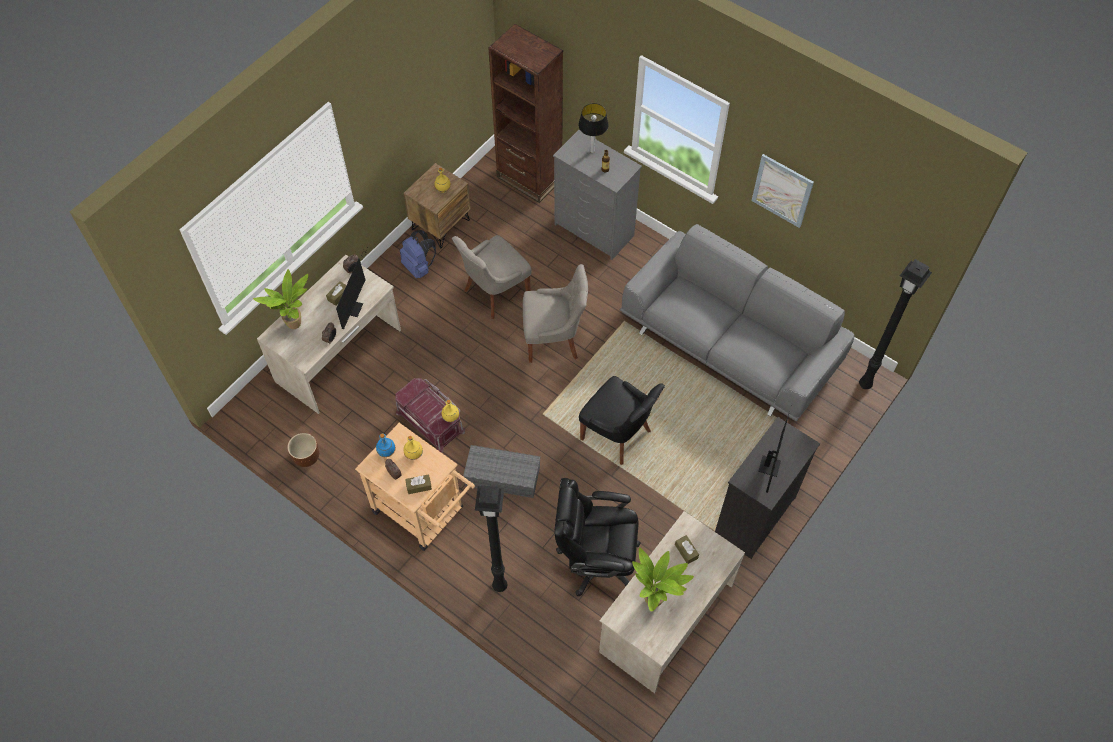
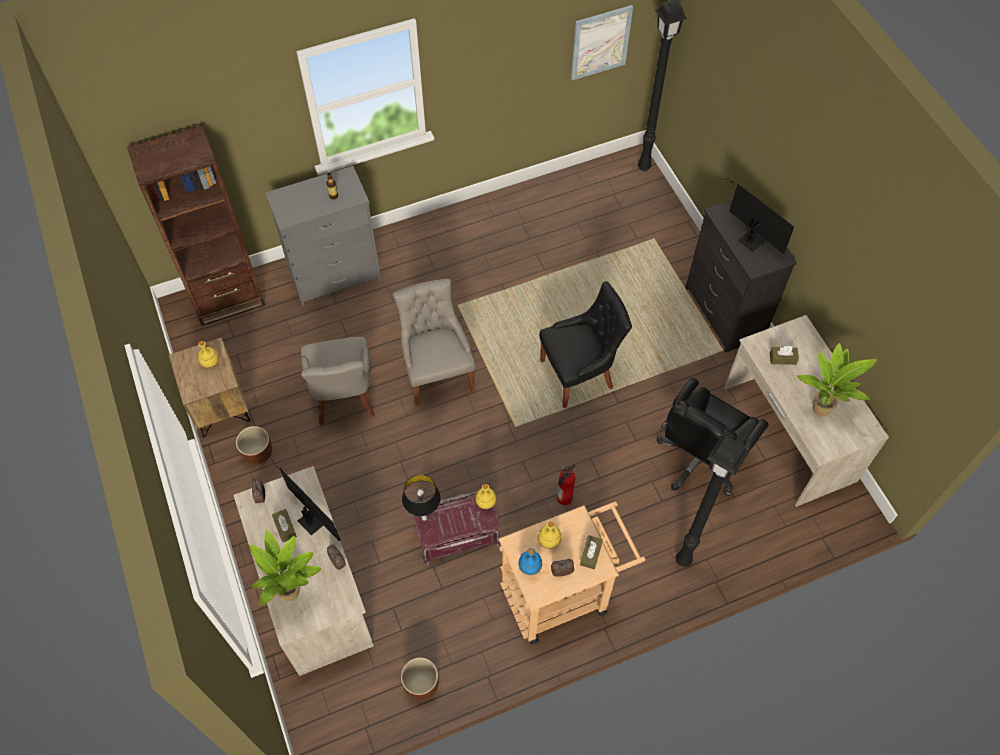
camera: 60 degrees left, 0 degrees up
(419, 267) = (258, 453): blue backpack -> brown planter
(501, 477) = (563, 499): grey storage box -> fire extinguisher
(554, 339) = (437, 374): grey chair -> grey chair turned 45 degrees counterclockwise
(592, 151) = (302, 194): table lamp -> table lamp (424, 518)
(731, 343) = (540, 237): grey sofa -> none
(782, 190) = (497, 62): picture -> picture (600, 42)

